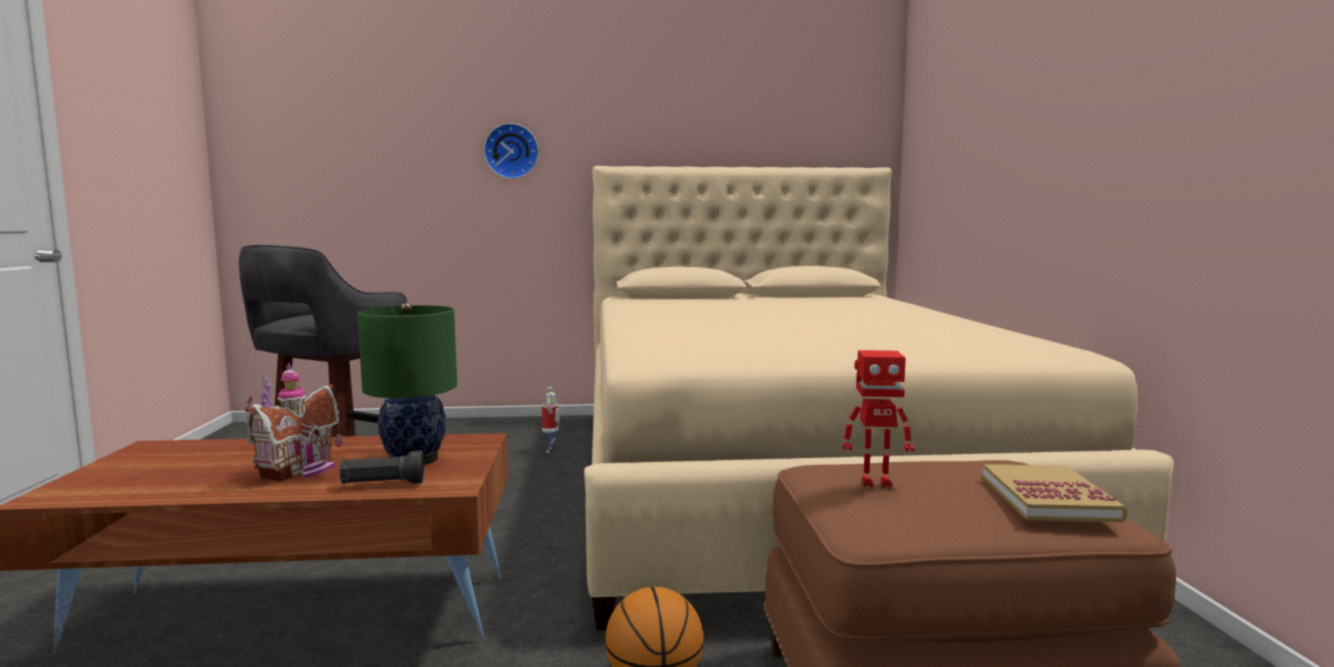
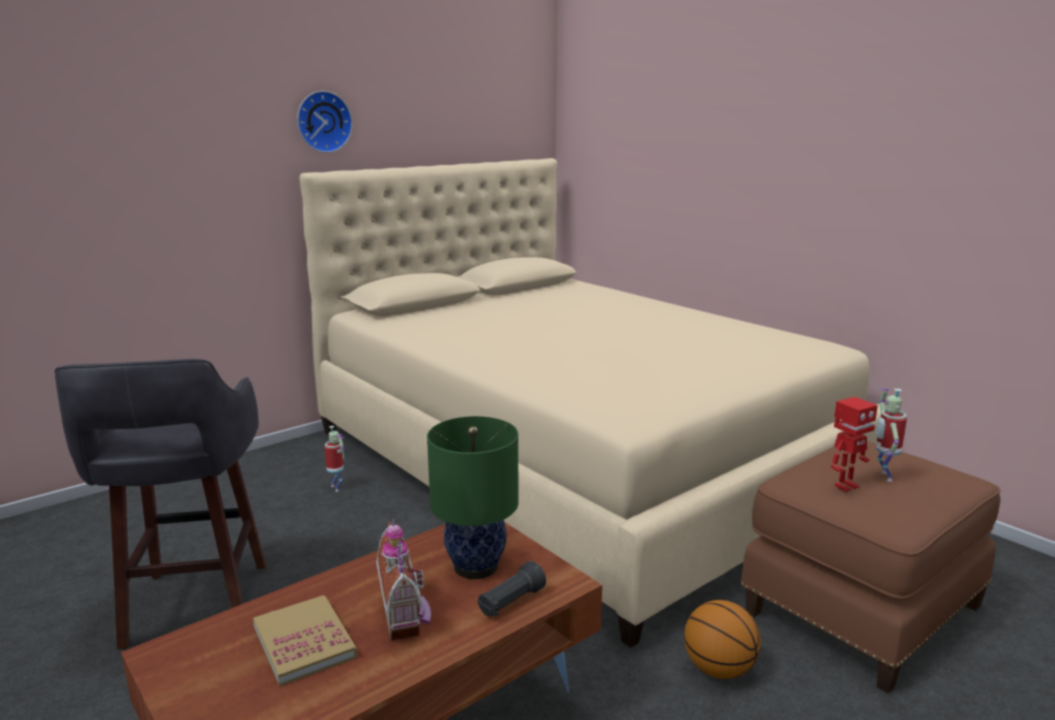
camera: 35 degrees left, 10 degrees up
(512, 151) = (200, 159): wall clock -> wall clock (323, 122)
(952, 485) = (883, 476): none -> toy robot
(1048, 498) = (931, 471): book -> book (304, 642)

